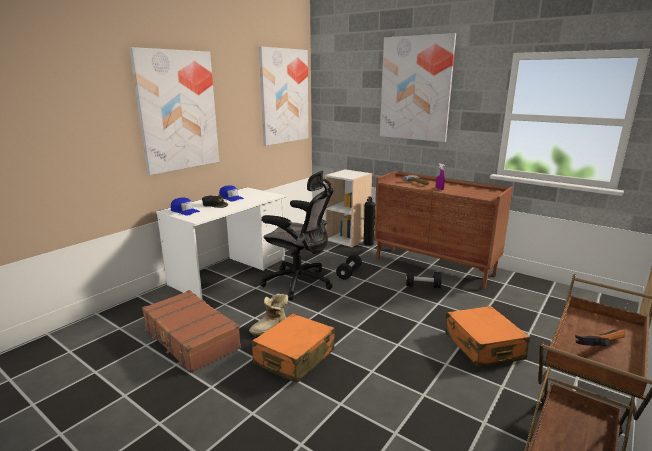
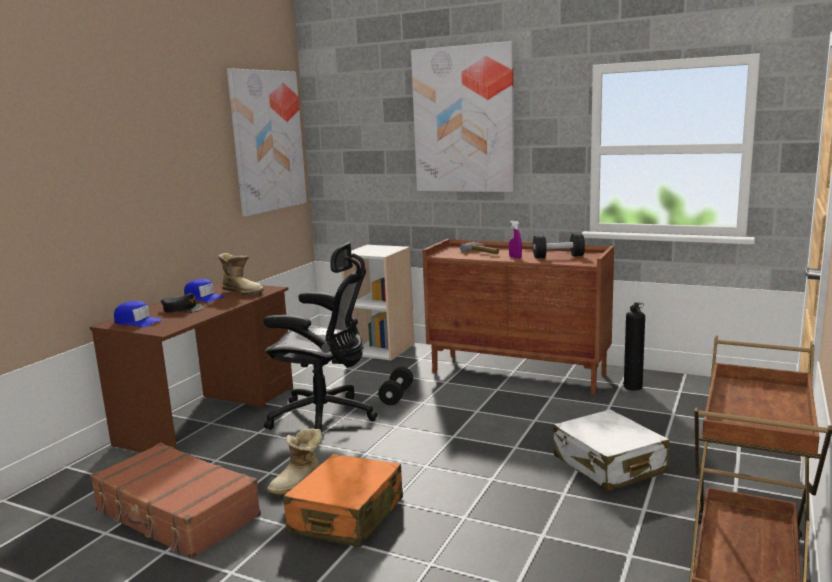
camera: 10 degrees left, 5 degrees down
(177, 111) = (115, 169): picture -> none
(230, 272) = (210, 415): white desk -> brown desk
(256, 196) = (242, 292): none -> boot
(368, 243) = (415, 353): fire extinguisher -> fire extinguisher (632, 386)
(422, 286) = (508, 400): black dumbbell -> black dumbbell (558, 256)
(483, 346) = (608, 465): orange suitcase -> white suitcase
(597, 346) = (757, 413): hammer -> none

